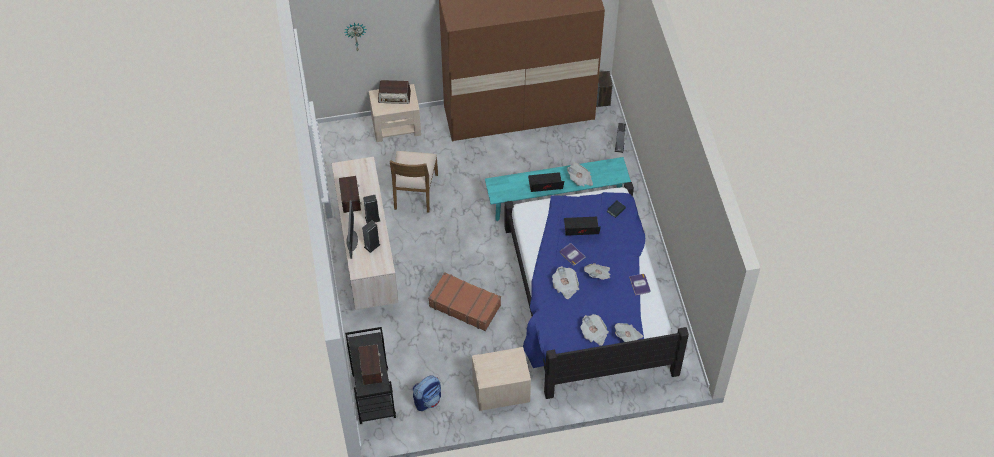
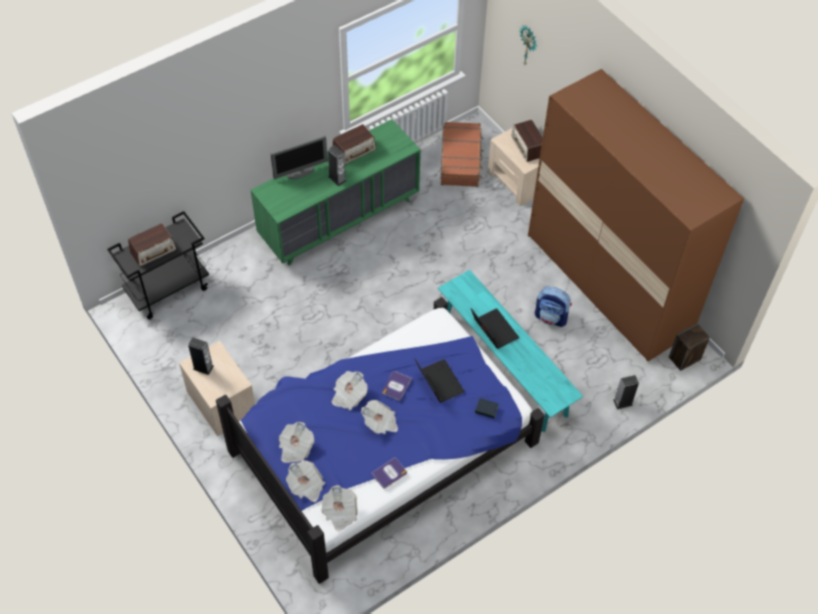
camera: 65 degrees right, 0 degrees up
(367, 253) = (339, 219): beige dresser -> green dresser
(372, 246) = (302, 191): speaker -> speaker (203, 367)
(414, 191) = (441, 229): brown chair -> none
(428, 400) = (181, 340): backpack -> backpack (551, 317)
(465, 305) = (316, 329): brown suitcase -> brown suitcase (461, 160)
(580, 179) = (521, 362): newspaper -> newspaper (340, 513)

